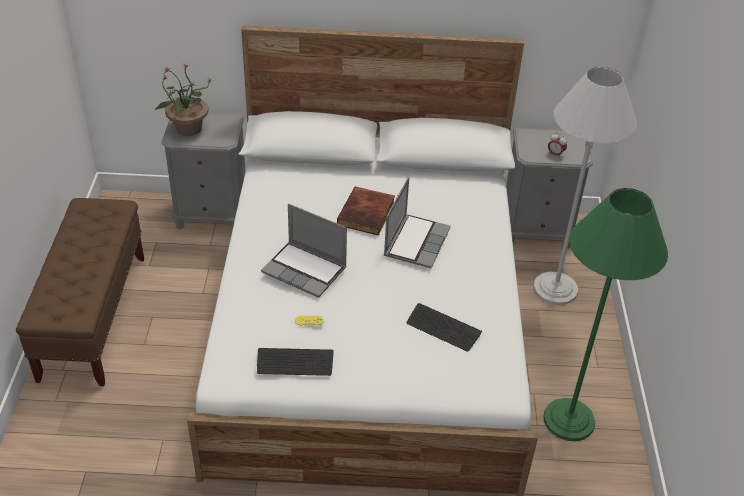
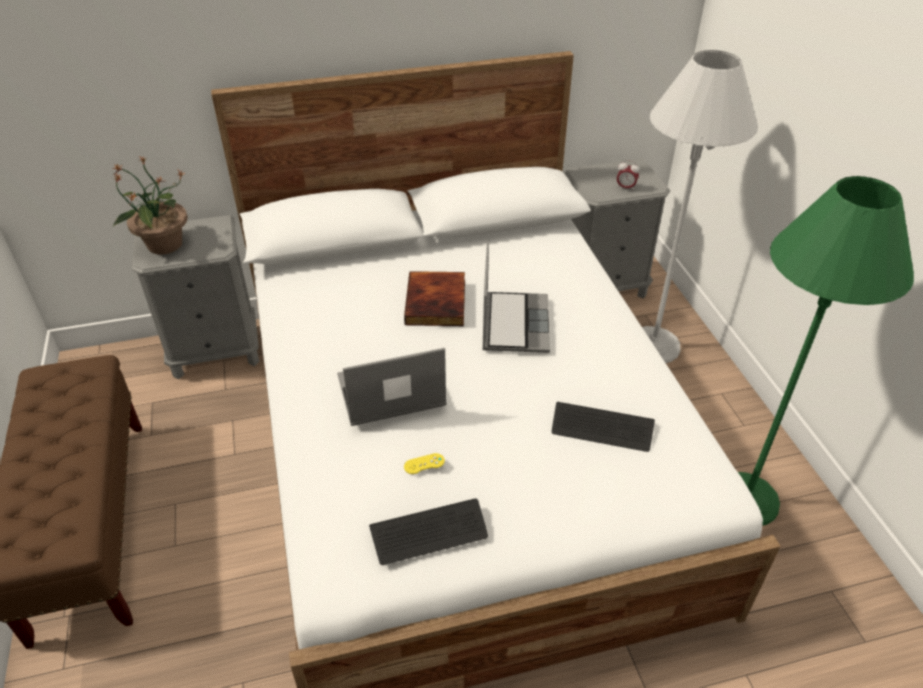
camera: 15 degrees left, 0 degrees up
(305, 270) = (390, 394): laptop -> laptop turned 150 degrees clockwise

